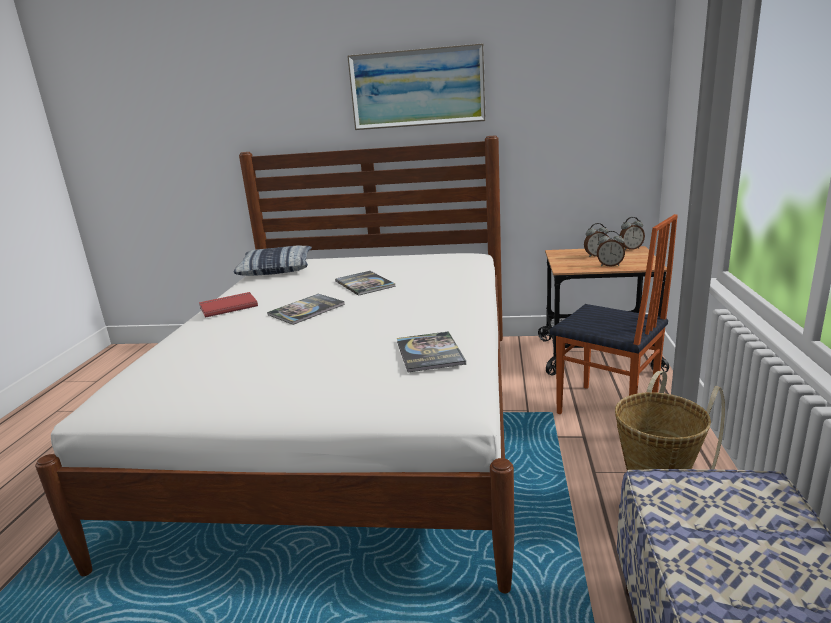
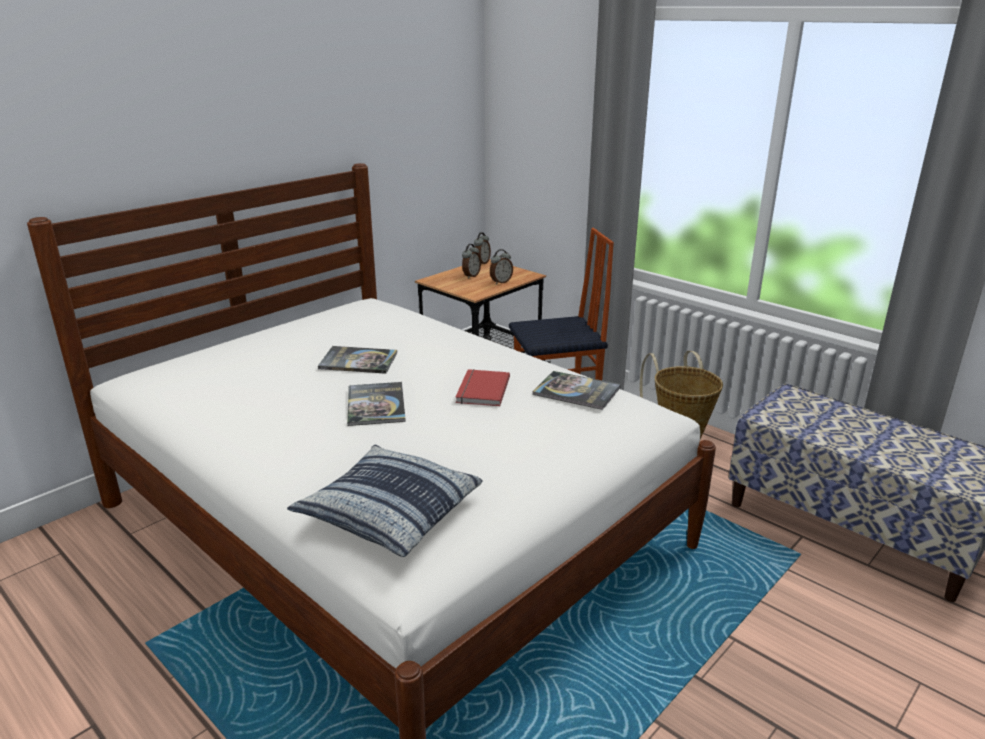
camera: 55 degrees left, 5 degrees up
(228, 306) = (266, 439): red book -> red book (481, 390)
(276, 269) = (180, 383): pillow -> pillow (389, 512)
(417, 88) = (274, 110): picture -> none

